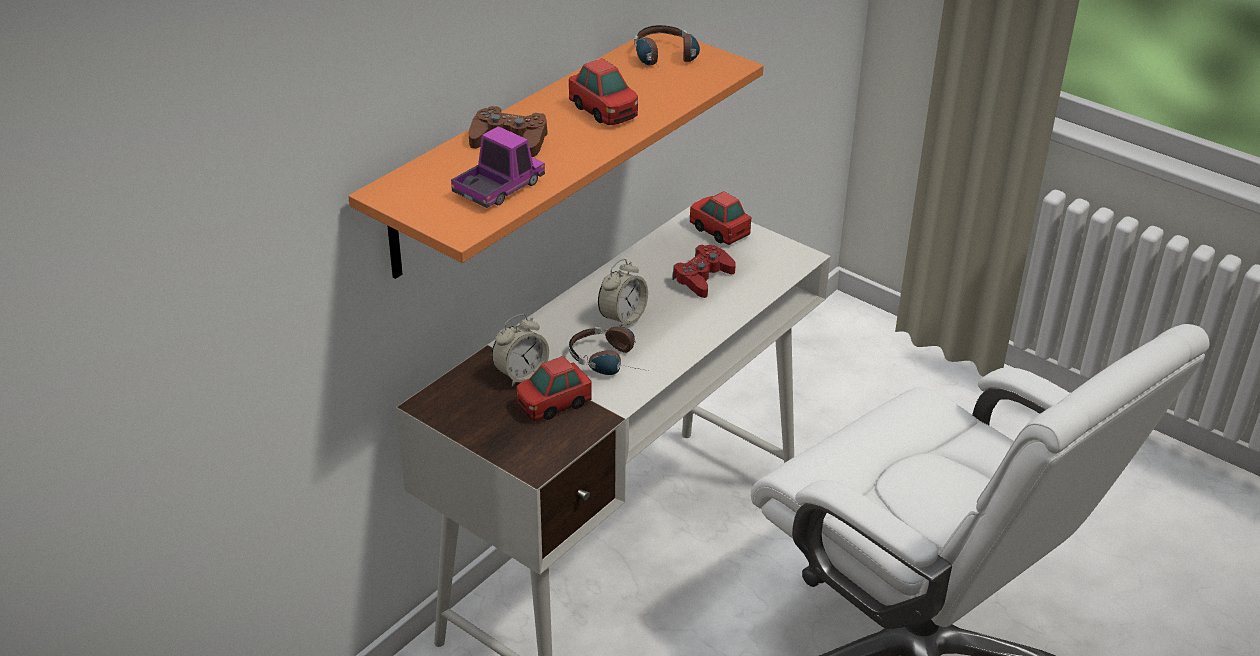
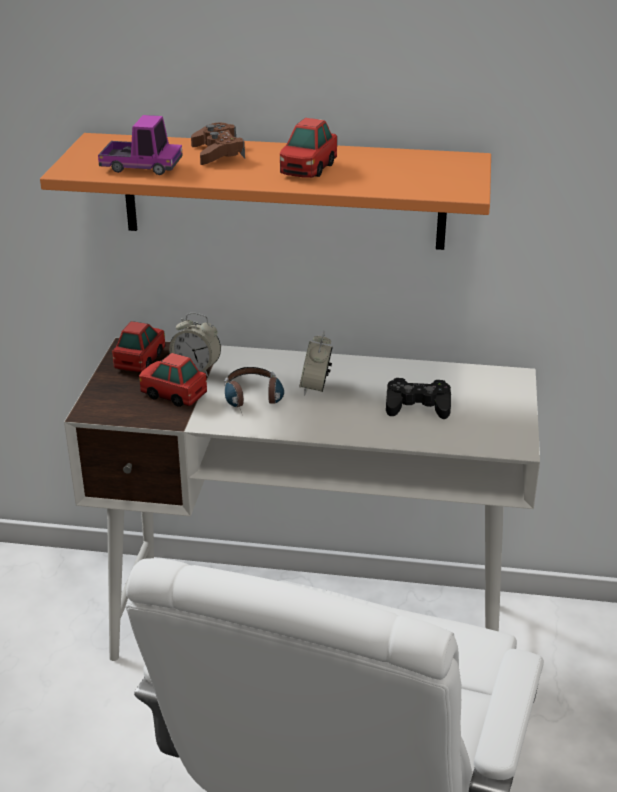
camera: 60 degrees right, 5 degrees down
(622, 318) = (316, 387): alarm clock -> alarm clock turned 90 degrees clockwise
(667, 60) = (432, 169): headphones -> none
(702, 277) = (418, 406): red game controller -> black game controller
(718, 230) = (500, 391): toy car -> toy car (141, 359)

